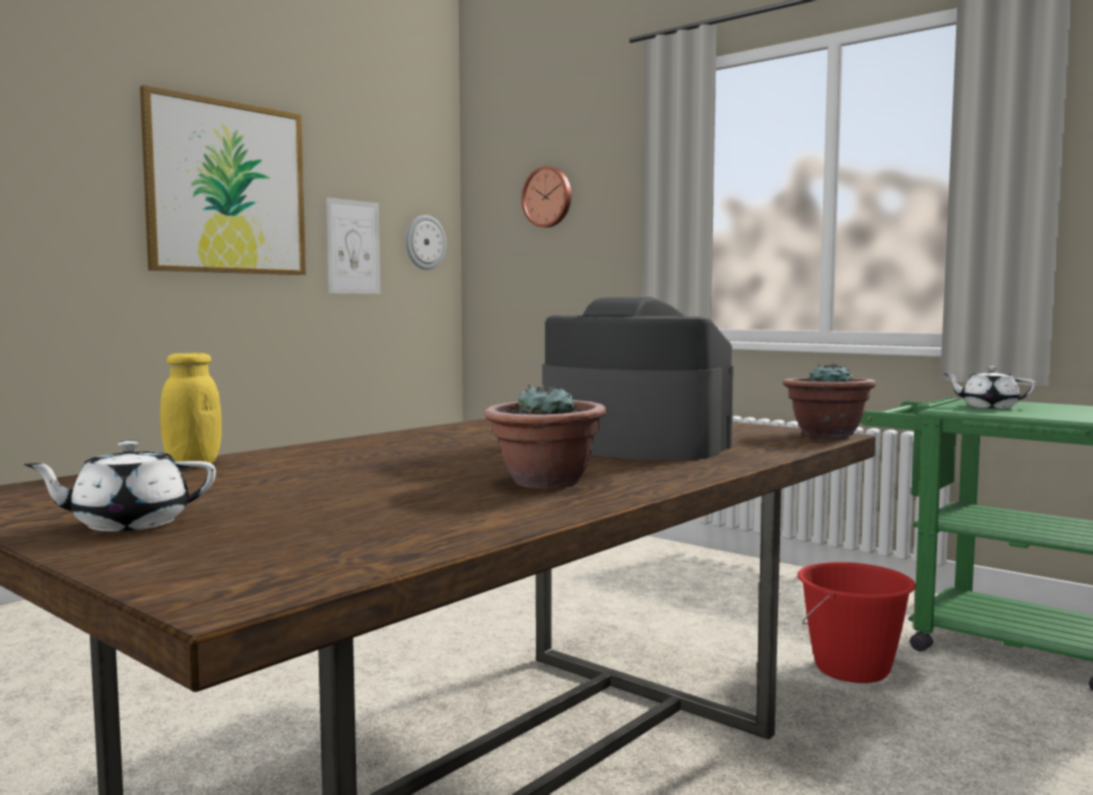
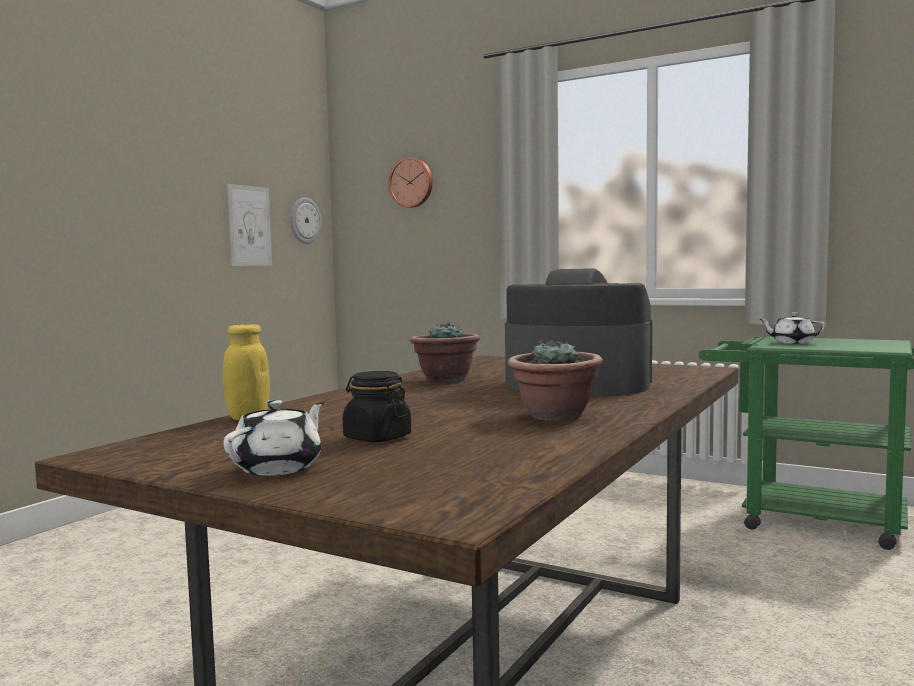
camera: 10 degrees left, 0 degrees up
(128, 524) = (279, 467): white teapot -> white teapot turned 150 degrees clockwise
(227, 188) = (148, 176): picture -> none
(293, 496) = (377, 438): none -> black jar
(826, 434) = (705, 369): potted plant -> potted plant (445, 379)
(852, 669) = (711, 547): red bucket -> none

